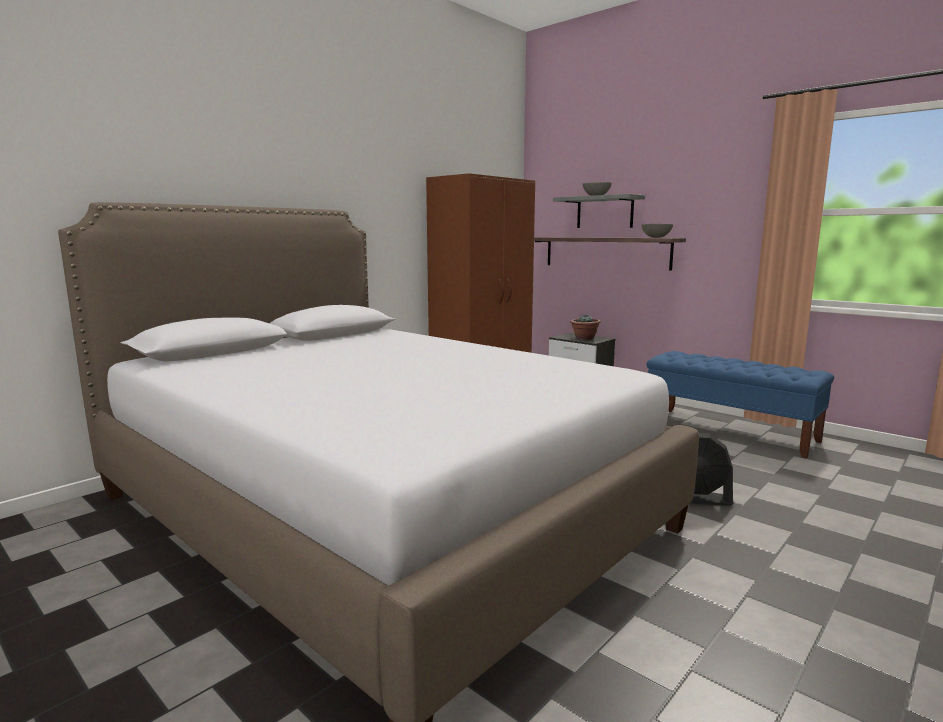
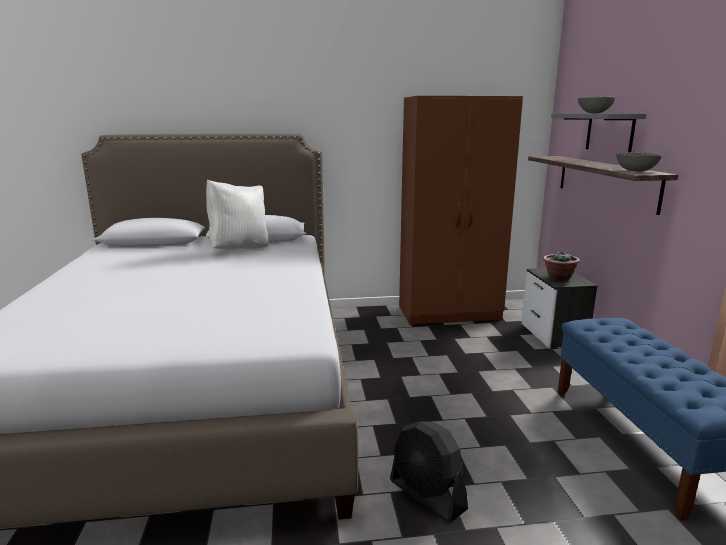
camera: 40 degrees right, 5 degrees up
(348, 342) = (240, 249): none -> white pillow

